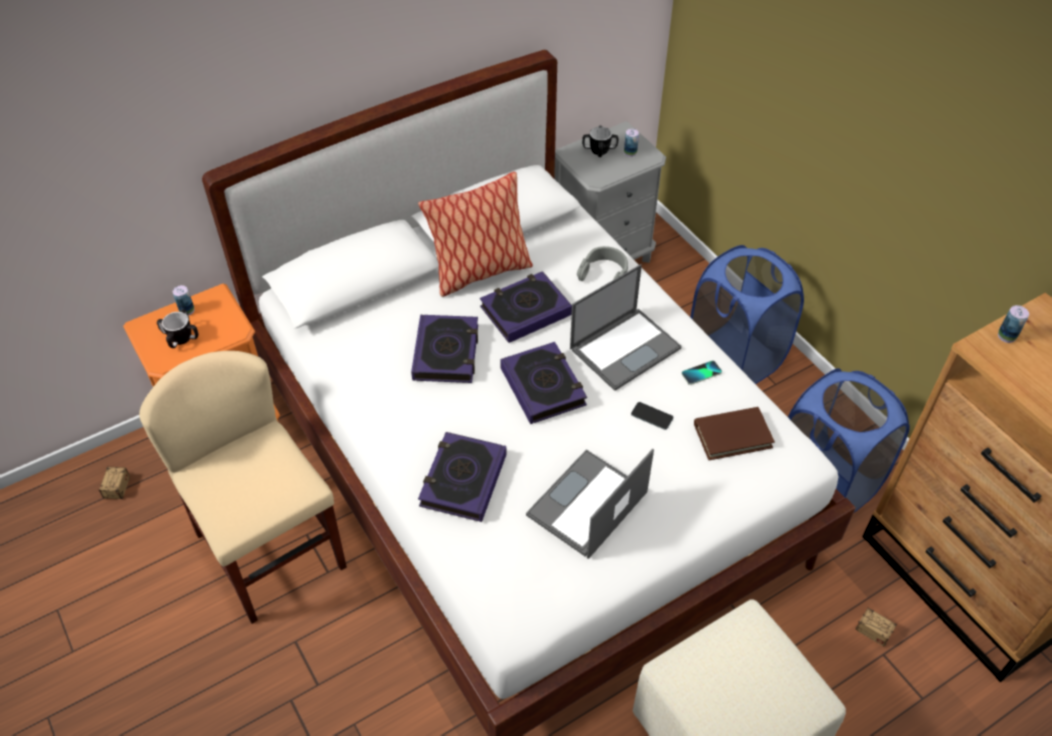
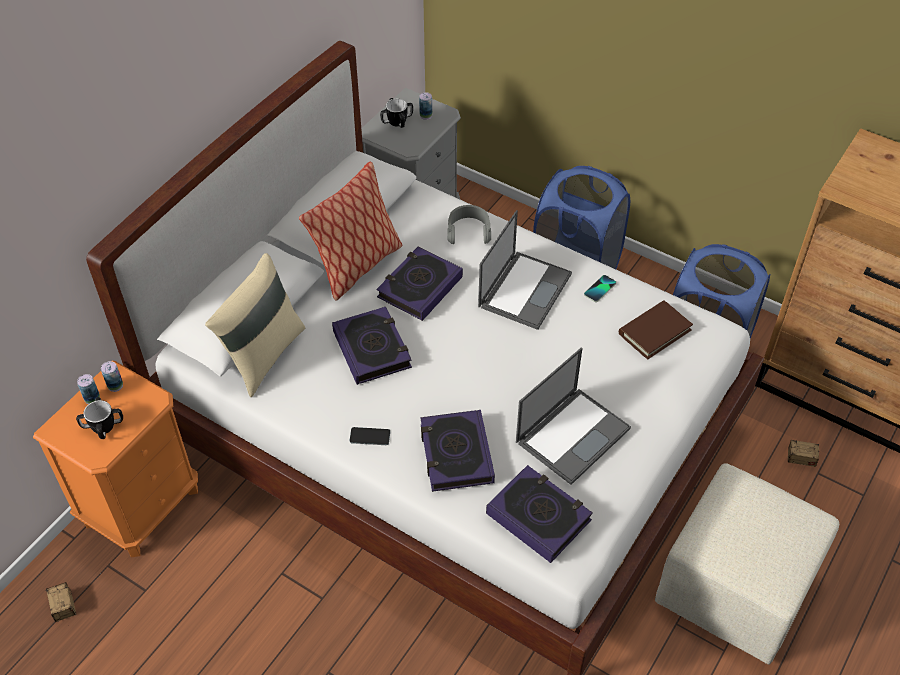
camera: 25 degrees left, 0 degrees up
(271, 550) = (256, 601): beige chair -> none
(348, 323) = (263, 355): none -> beige pillow
(543, 386) = (475, 348): book -> book (538, 517)
(587, 505) = (573, 434): laptop -> laptop turned 150 degrees counterclockwise
(652, 416) = (581, 340): phone -> phone (370, 436)
(1006, 336) = (853, 172): can -> can (115, 386)

